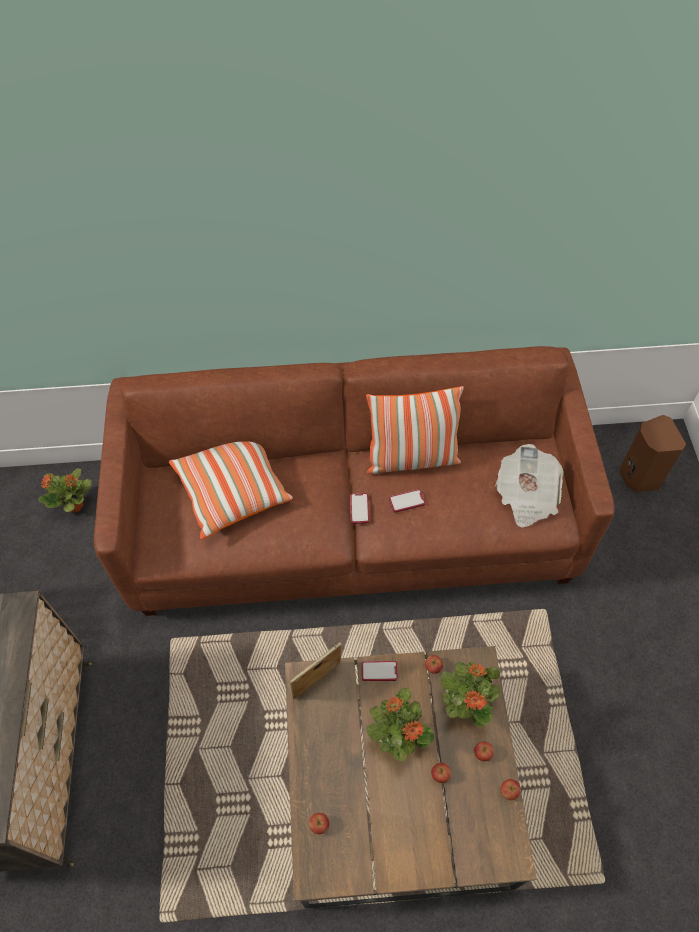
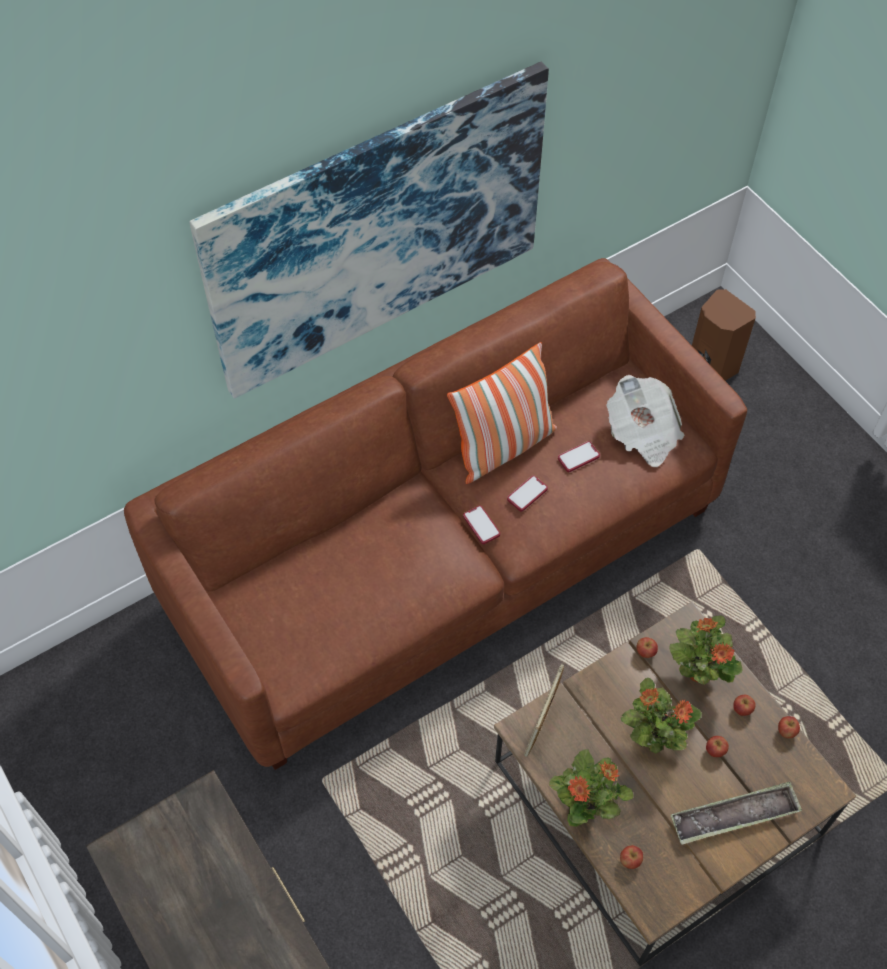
camera: 30 degrees left, 0 degrees up
(75, 506) = (103, 690): potted plant -> potted plant (586, 805)
(231, 490) = (330, 570): pillow -> none
(352, 241) = (377, 231): none -> picture
(379, 671) = (595, 683): phone -> phone (578, 457)
(423, 837) = (734, 816): none -> tray

